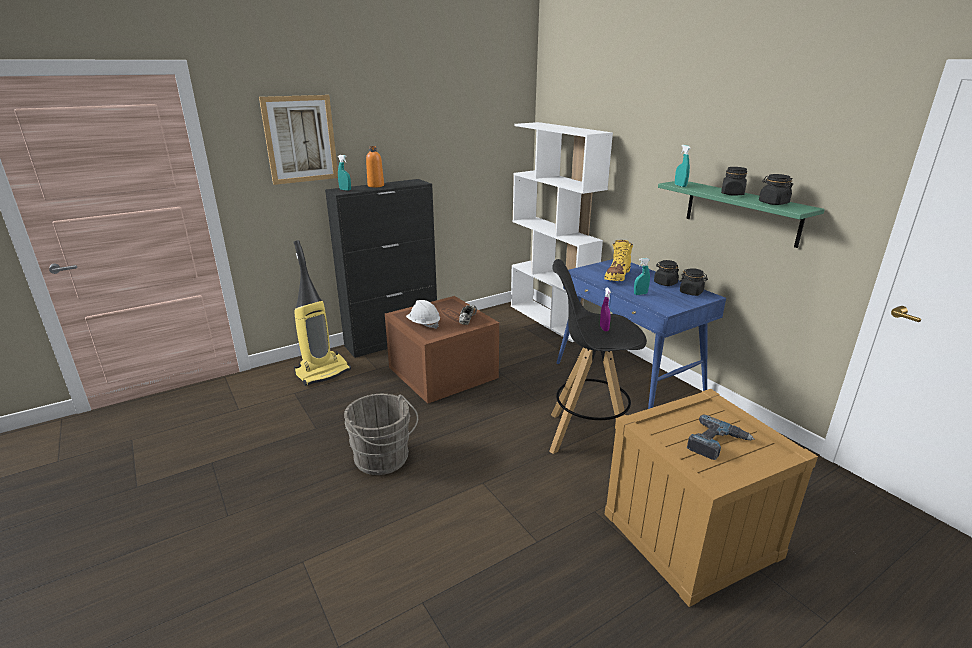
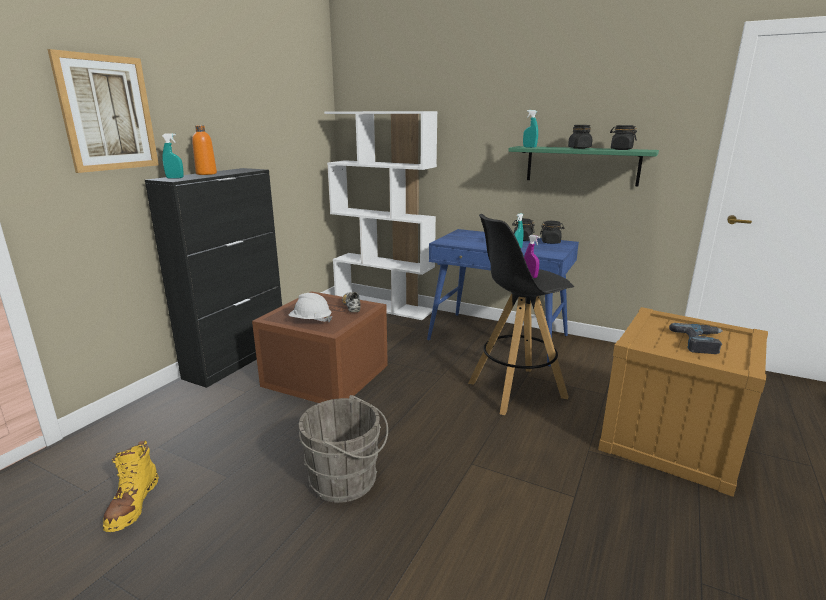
camera: 30 degrees left, 5 degrees down
(323, 372) = (178, 413): vacuum cleaner -> none
(617, 276) = (479, 240): yellow boot -> yellow boot (133, 504)

